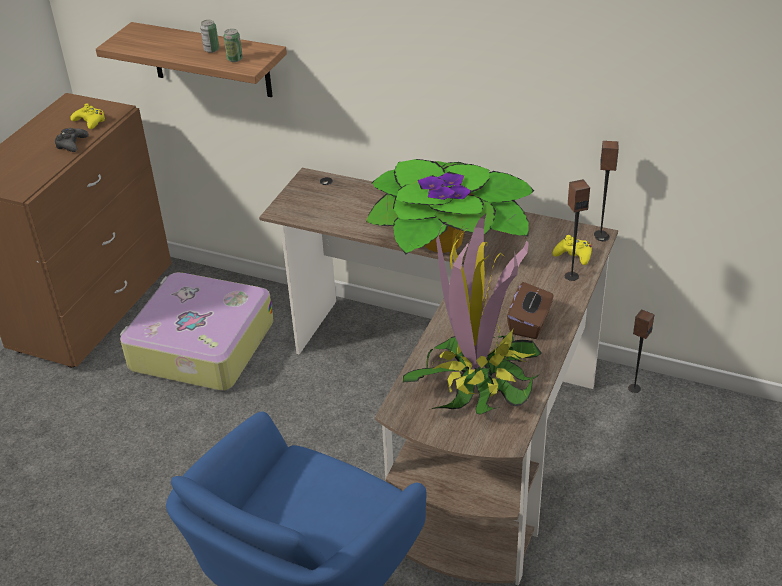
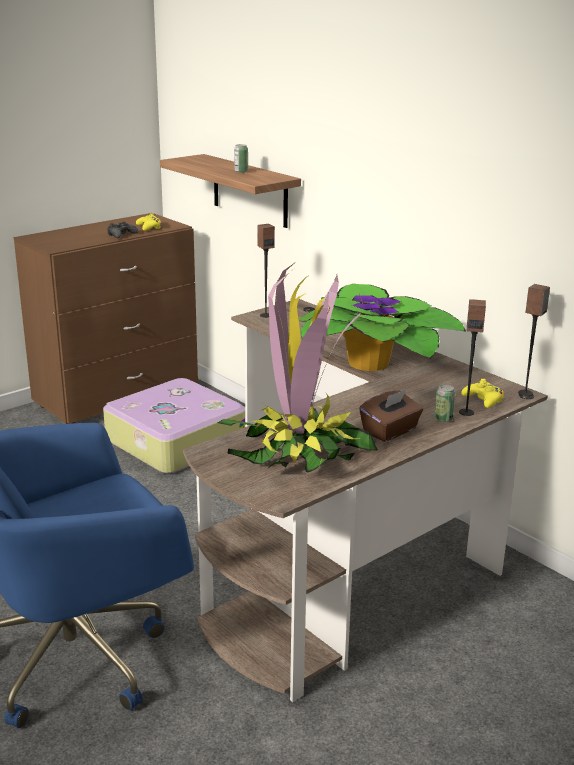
camera: 25 degrees right, 15 degrees down
(235, 59) = (251, 177): can -> can (443, 419)
(634, 388) = (545, 589): speaker -> speaker (265, 315)

